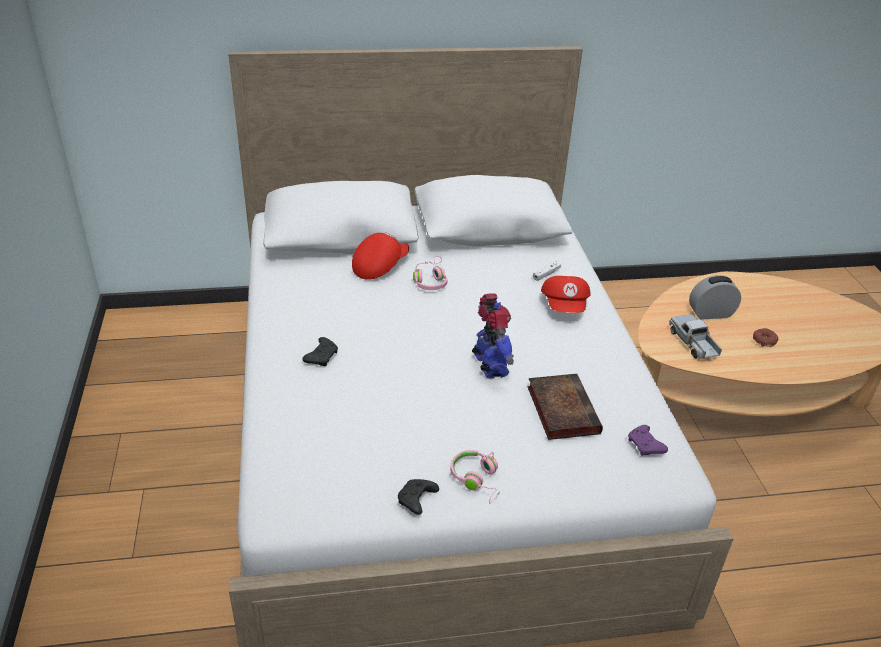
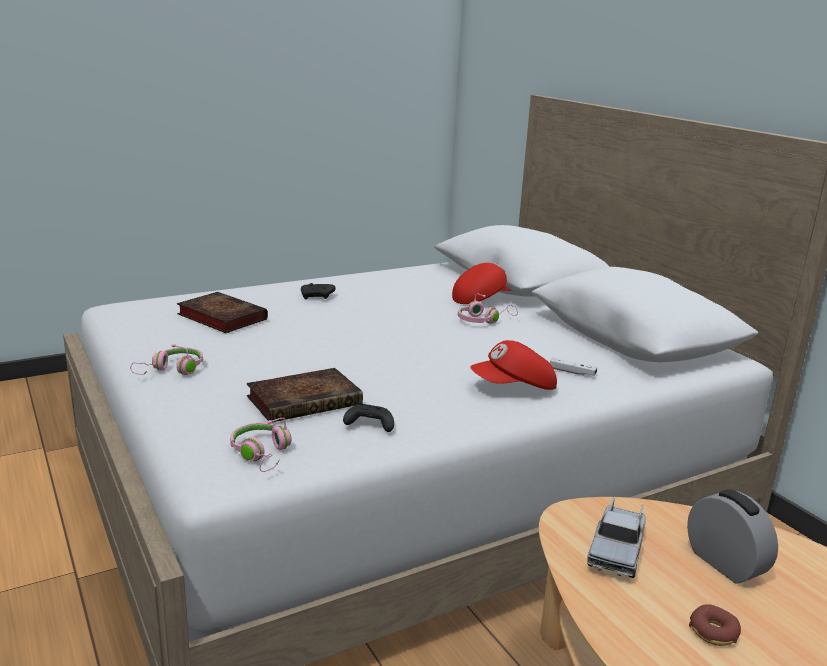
camera: 70 degrees right, 15 degrees down
(348, 432) = (220, 317): none -> book
(379, 266) = (483, 299): red cap -> red cap turned 45 degrees counterclockwise
(416, 501) = (137, 350): black game controller -> black game controller (368, 425)
(490, 366) = (357, 359): toy robot -> none
(645, 446) = (262, 454): purple game controller -> pink headphones
(693, 343) = (617, 548): toy truck -> toy truck turned 150 degrees clockwise

